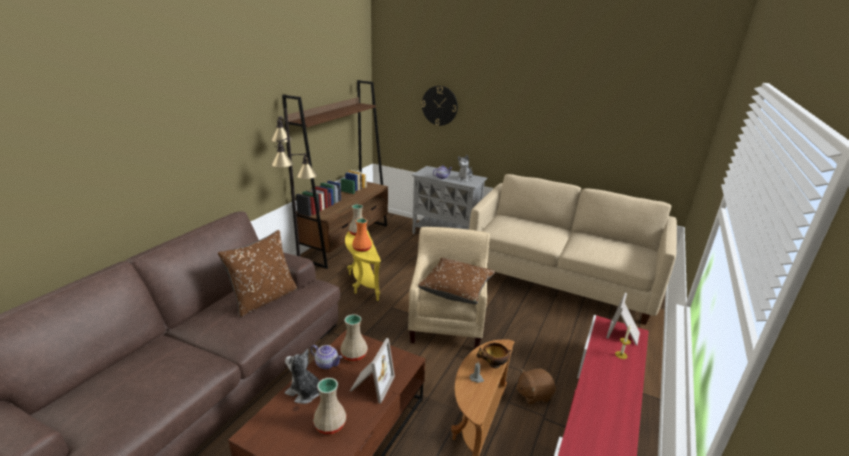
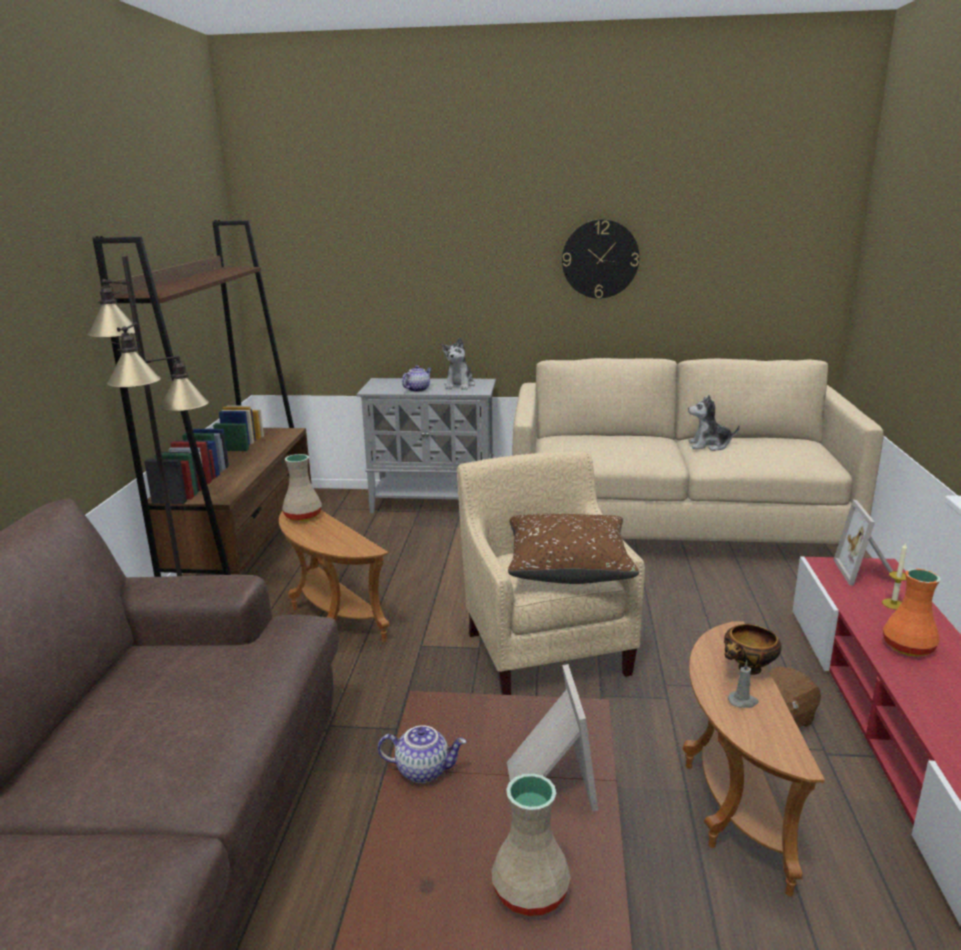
camera: 20 degrees left, 5 degrees down
(264, 299) = (194, 679): brown pillow -> none
(305, 392) = (421, 845): plush toy -> plush toy (709, 445)
(354, 355) = (467, 736): beige vase -> none
(362, 249) = (334, 541): orange vase -> orange vase (909, 648)
(362, 282) = (330, 616): yellow side table -> brown side table
(439, 105) = (383, 257): wall clock -> wall clock (600, 259)

